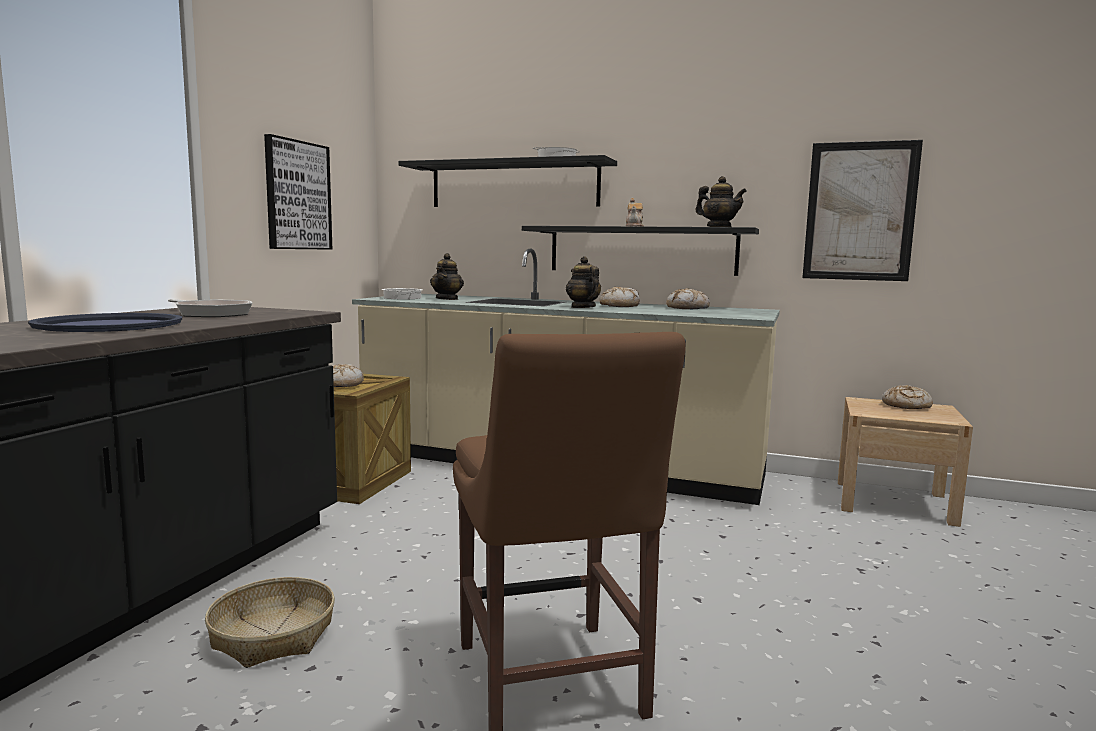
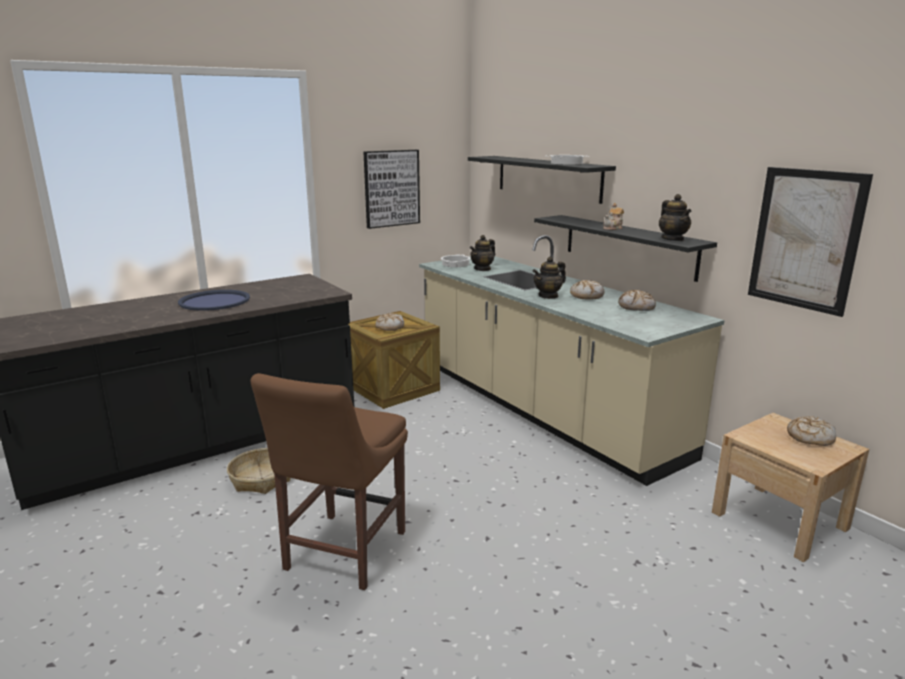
camera: 35 degrees right, 10 degrees up
(211, 313) = (282, 289): frying pan -> none
(582, 307) = (548, 296): teapot -> teapot turned 135 degrees counterclockwise

